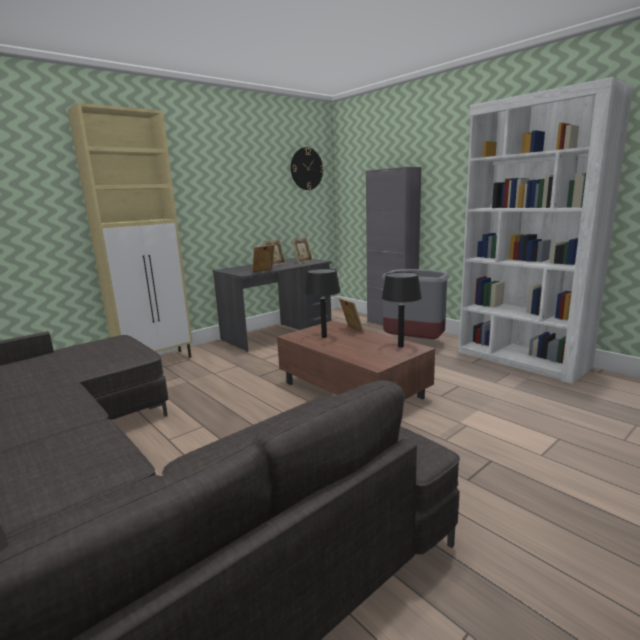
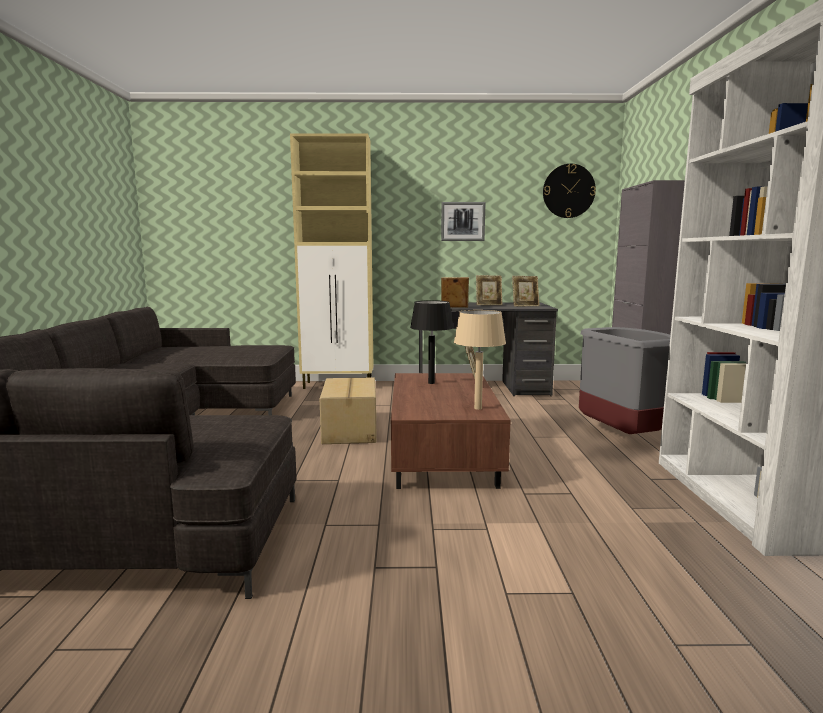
camera: 40 degrees right, 5 degrees down
(237, 195) = (462, 221): none -> picture
(251, 396) = (351, 429): none -> cardboard box
(401, 346) = (478, 408): black table lamp -> beige table lamp

